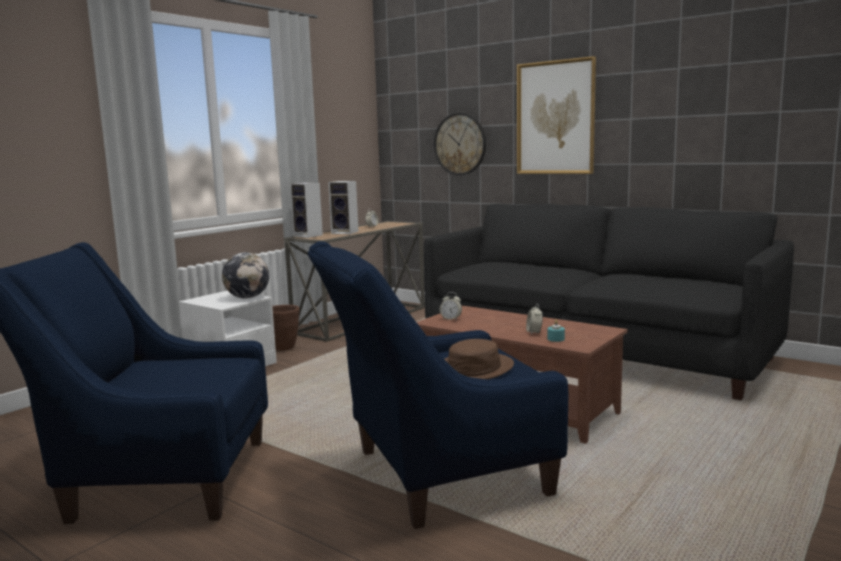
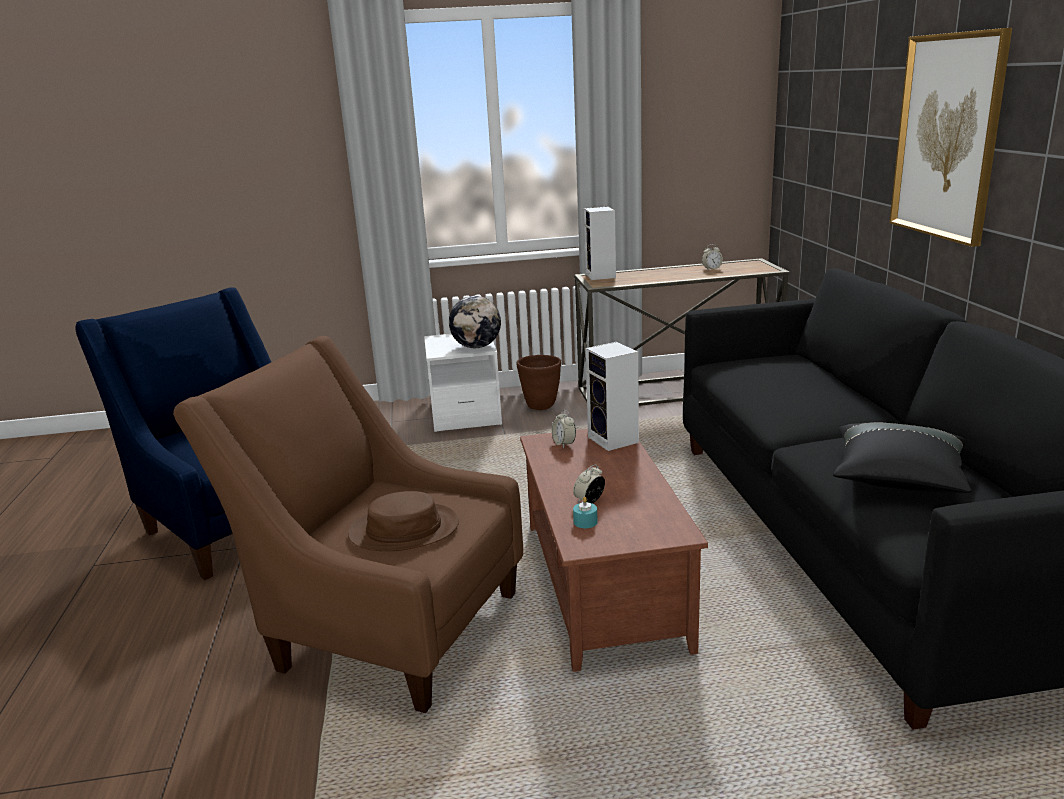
camera: 45 degrees right, 10 degrees up
(346, 232) = (653, 277): speaker -> speaker (615, 440)
(436, 475) = (385, 626): blue armchair -> brown armchair
(460, 144) = (843, 161): wall clock -> none
(658, 283) = (897, 480): none -> black pillow

